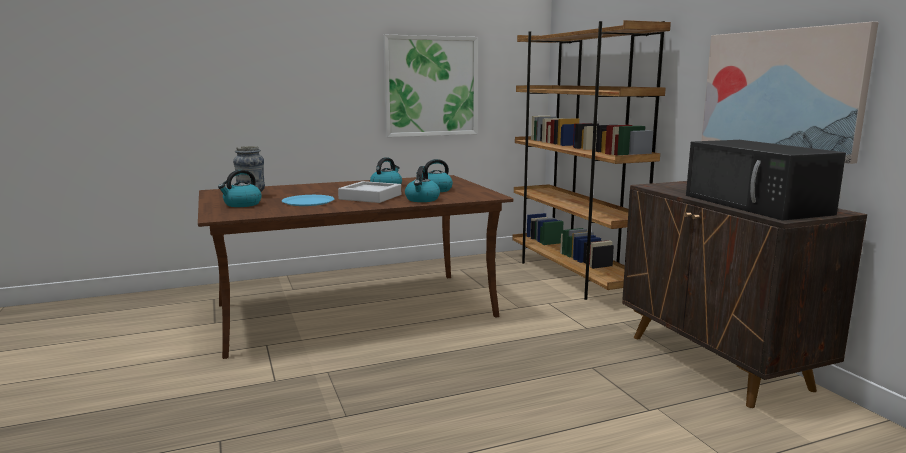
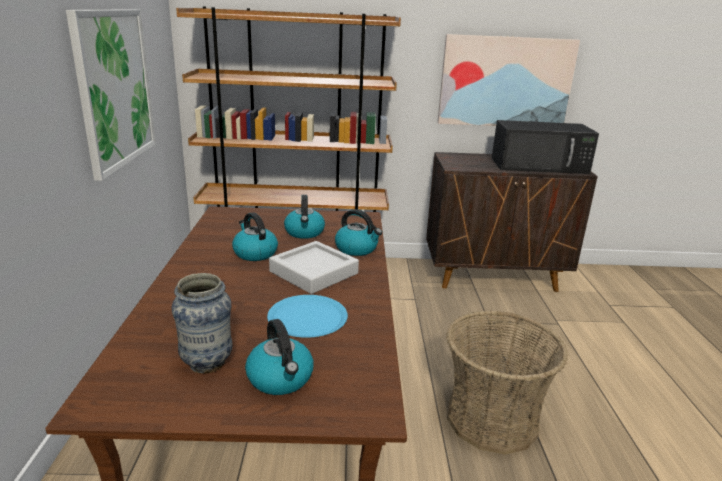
camera: 70 degrees left, 10 degrees up
(415, 381) = (492, 419): none -> basket

